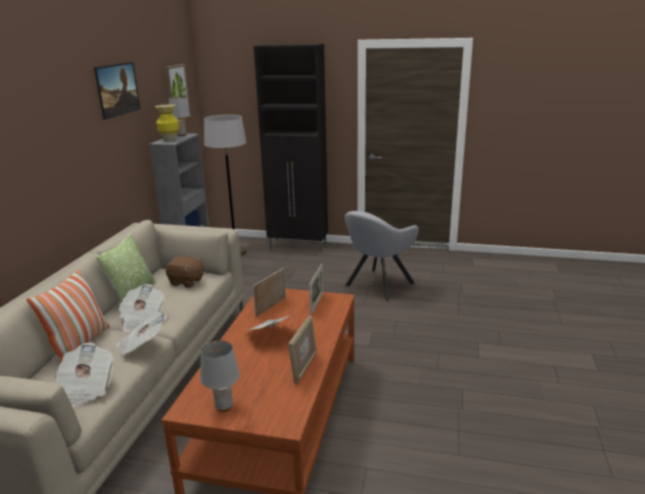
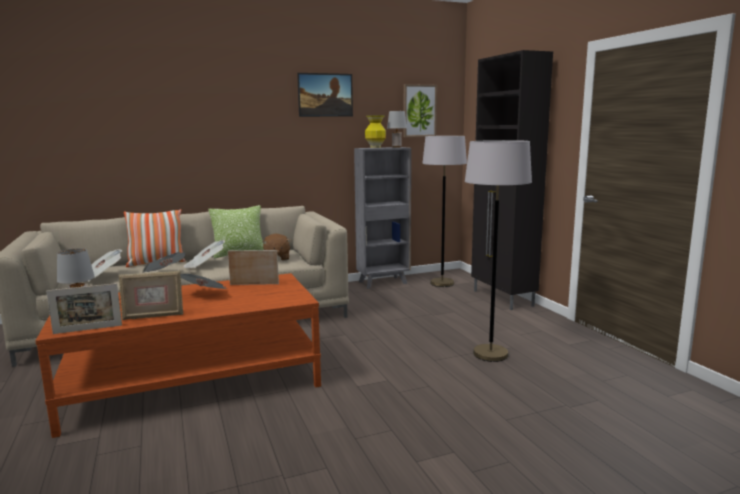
camera: 55 degrees right, 10 degrees down
(317, 304) = (279, 295): picture frame -> picture frame (88, 329)
(377, 285) = (490, 354): grey armchair -> grey floor lamp

